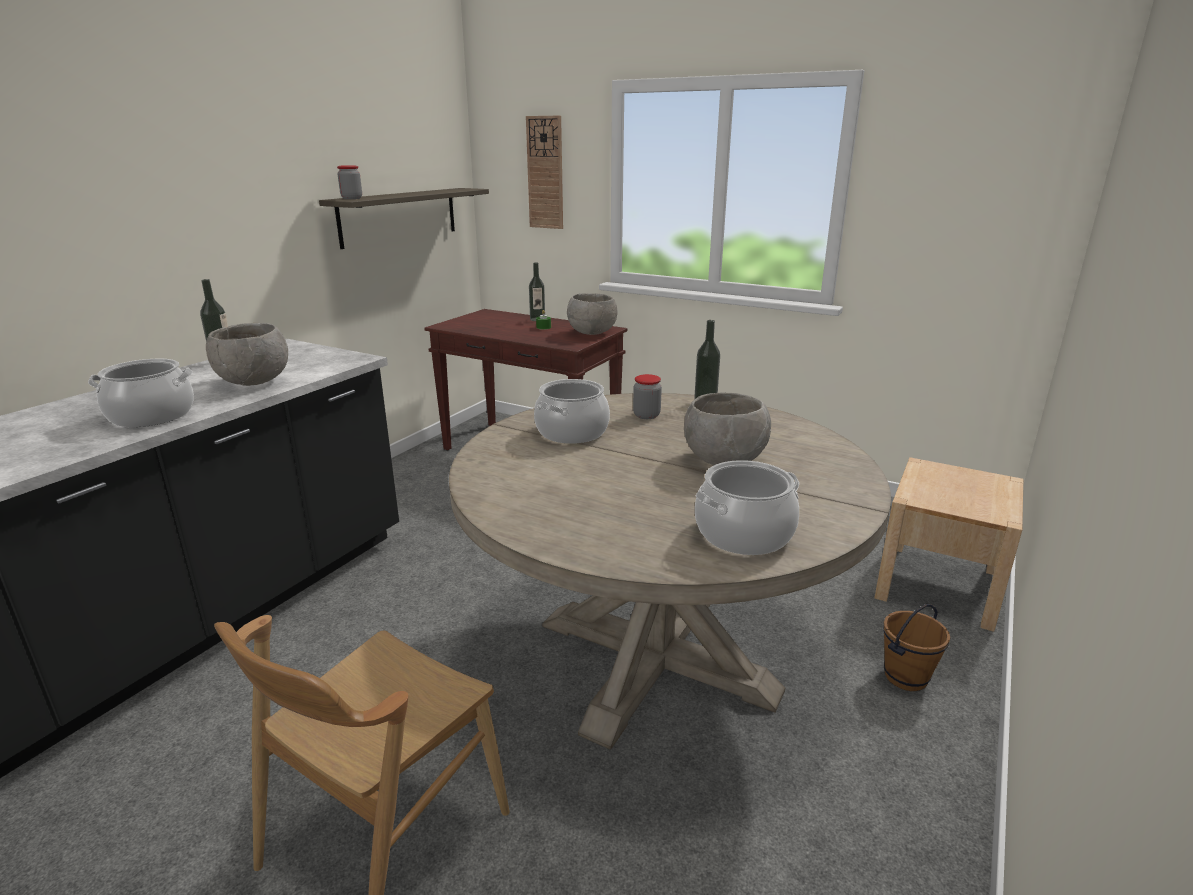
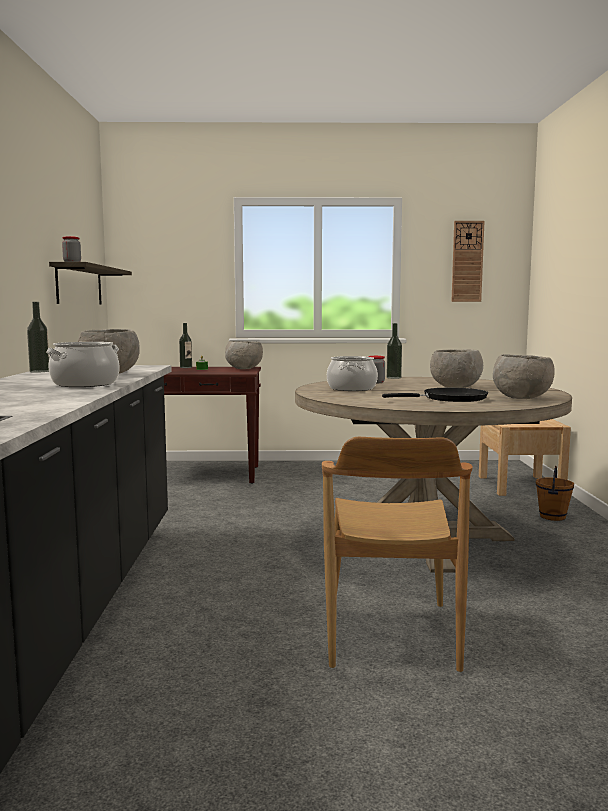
camera: 30 degrees left, 15 degrees down
(545, 173) = (177, 260): wall clock -> wall clock (467, 261)
(627, 506) = (450, 399): none -> black frying pan
(744, 534) = (521, 398): cooking pot -> grey bowl

